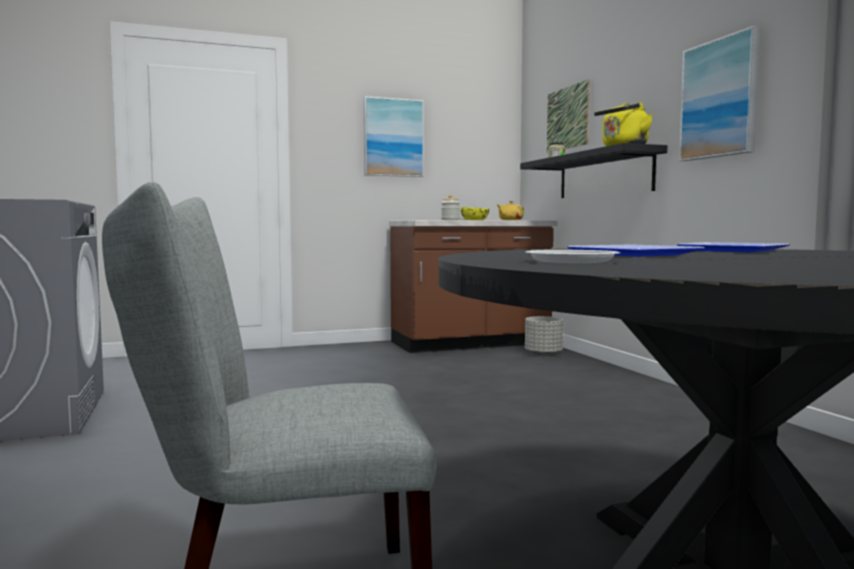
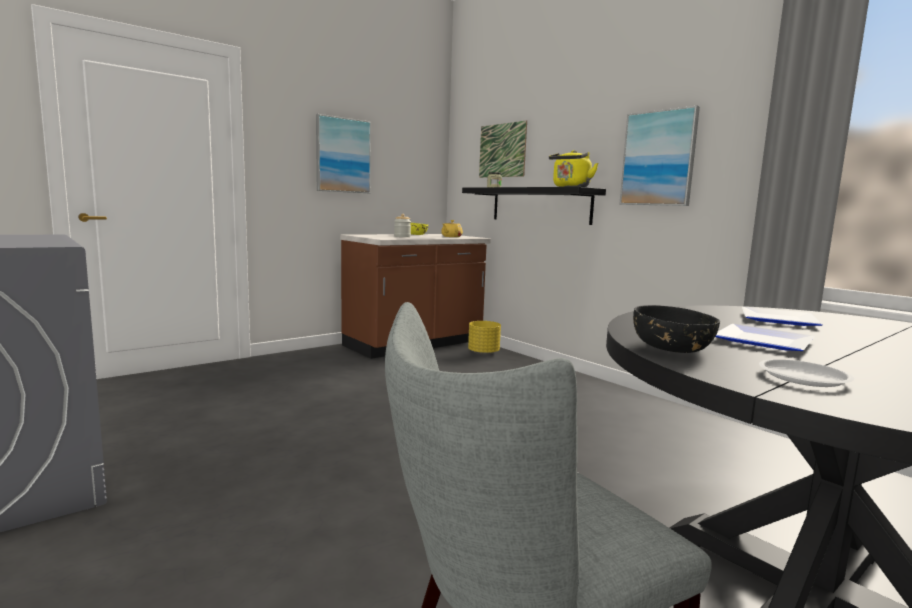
camera: 20 degrees left, 5 degrees up
(496, 255) = (672, 348): none -> black bowl
(543, 354) = (483, 353): grey planter -> yellow planter

